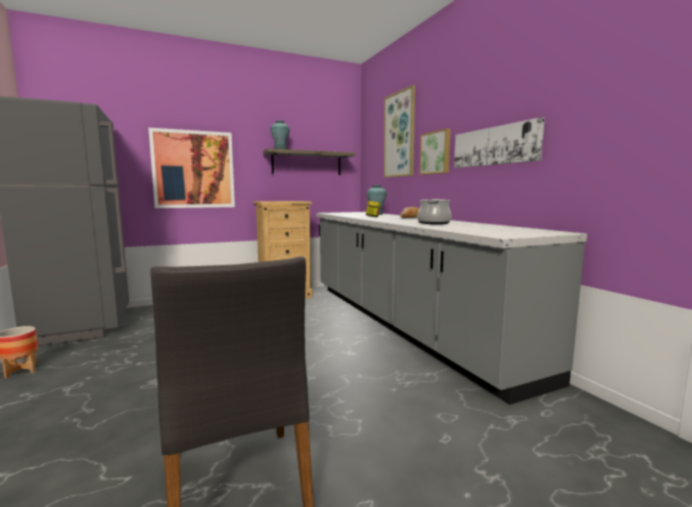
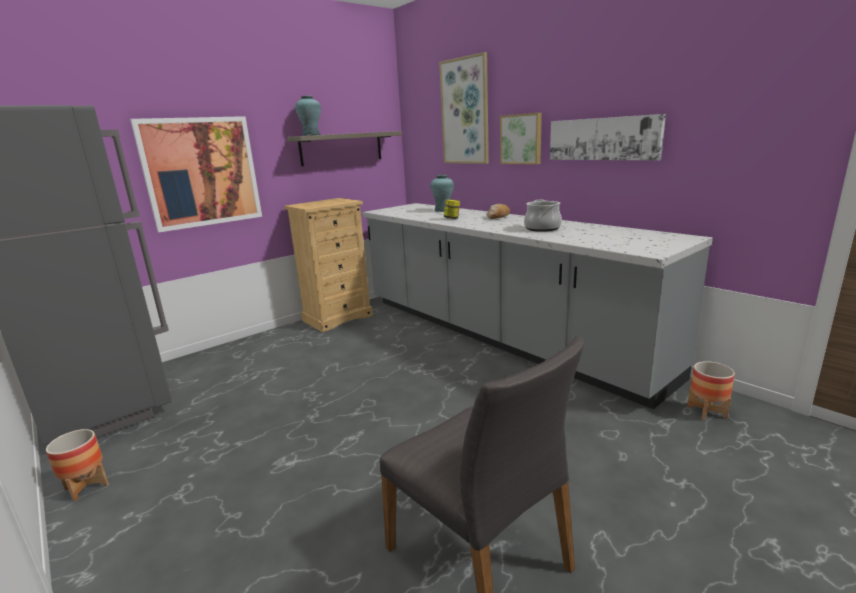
camera: 15 degrees left, 10 degrees up
(569, 418) = (707, 412): none -> planter

